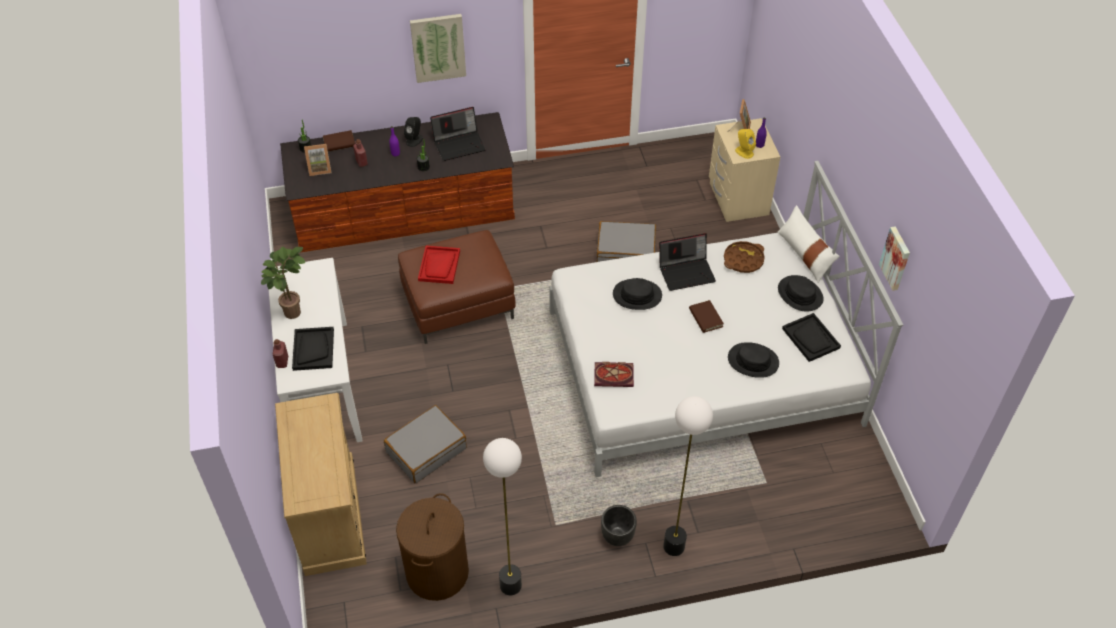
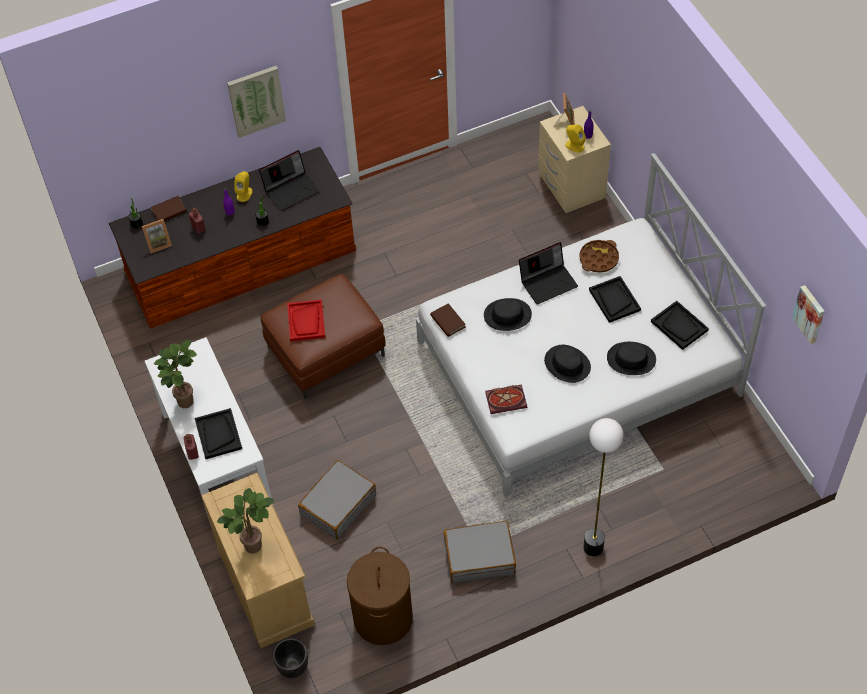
camera: 10 degrees left, 5 degrees up
(312, 461) = (255, 543): none -> potted plant
(414, 140) = (244, 194): black speaker -> yellow speaker
(510, 585) = (453, 615): floor lamp -> none
(617, 536) = (539, 549): black planter -> black planter (292, 667)
(625, 251) = (475, 264): grey suitcase -> grey suitcase (479, 556)
(705, 318) = (577, 325): brown book -> brown book (447, 321)
(749, 301) = (614, 300): none -> black tray
(800, 294) = (659, 283): black hat -> black hat (567, 364)
(804, 254) = (655, 241): white pillow -> none
(896, 258) = (749, 245): picture -> picture (810, 313)

